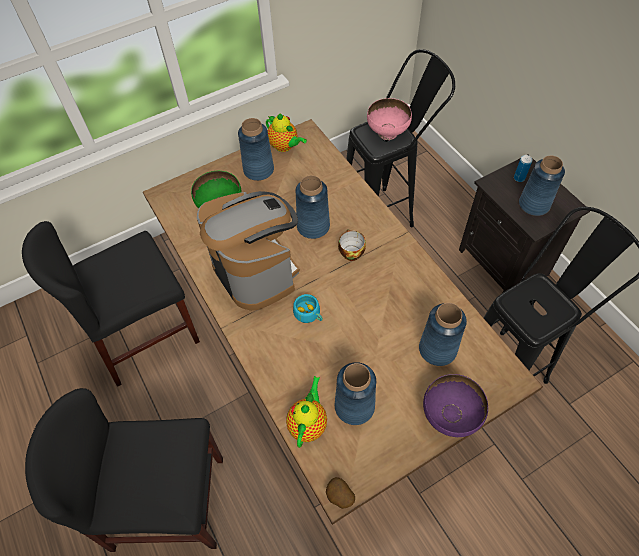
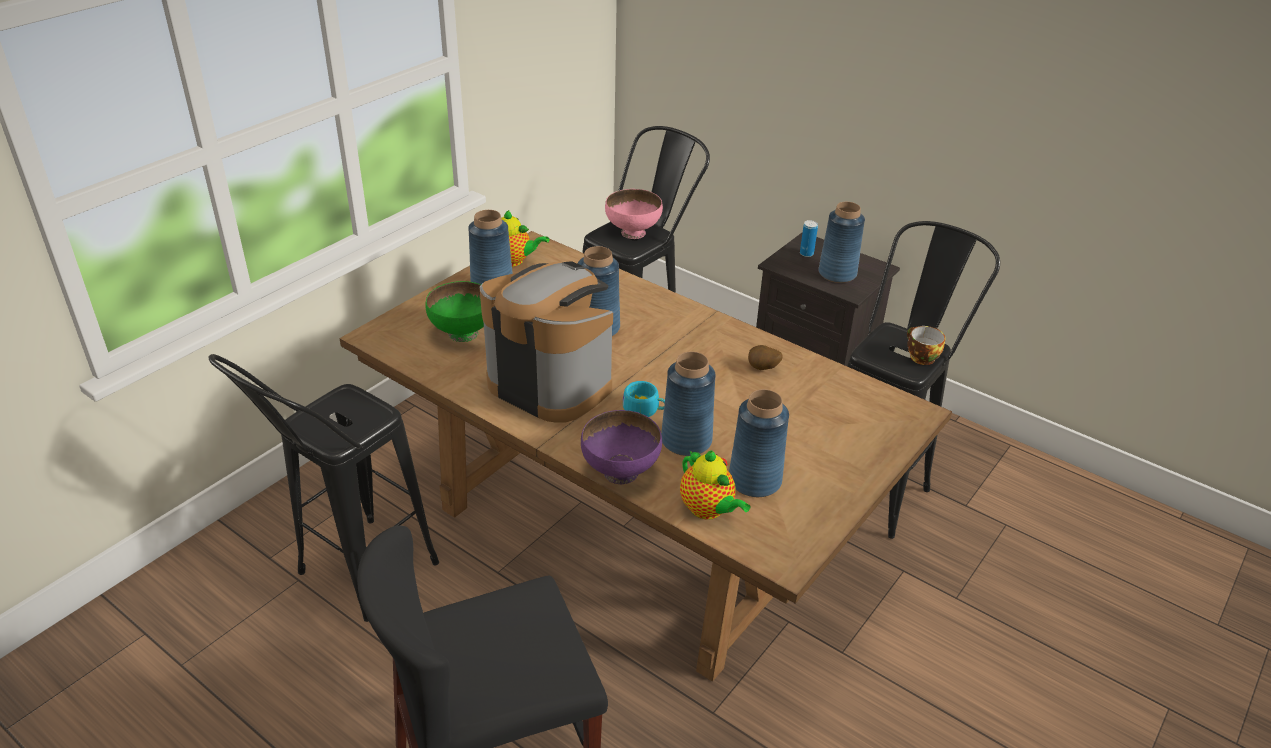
camera: 25 degrees left, 20 degrees down
(145, 335) = (352, 581): black chair -> black stool
(308, 423) = (708, 510): teapot -> teapot turned 150 degrees clockwise
(339, 497) = (790, 568): potato -> potato (762, 369)
(350, 252) = (659, 342): cup -> cup (920, 357)
(437, 349) = (818, 406): blue vase -> blue vase (686, 440)
(450, 416) = (870, 460): purple bowl -> purple bowl (621, 471)

